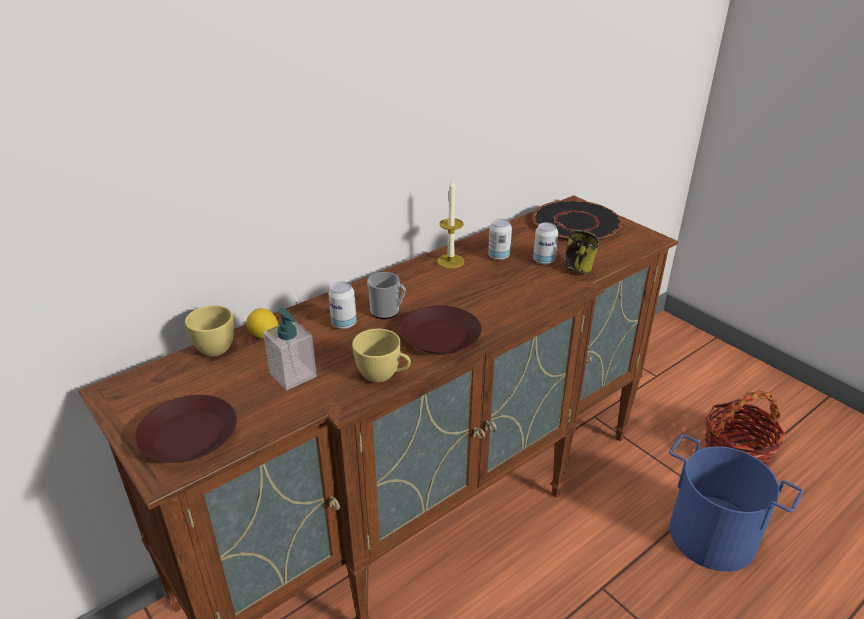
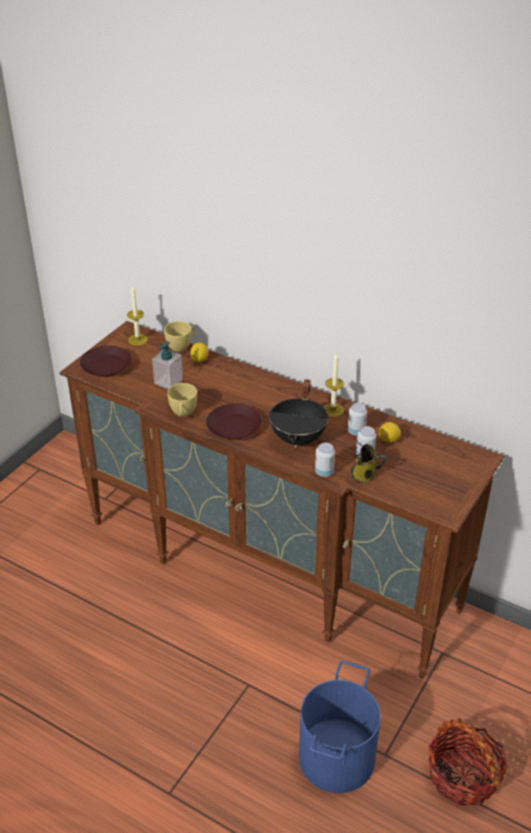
camera: 70 degrees right, 5 degrees up
(150, 386) = (138, 340): none -> candle
(344, 324) = (227, 385): can -> can (324, 472)
(388, 312) = (250, 398): mug -> none
(492, 294) = (299, 438): none -> black cooking pot
(524, 242) = (389, 440): none -> lemon
(576, 222) = (446, 464): black plate -> none

